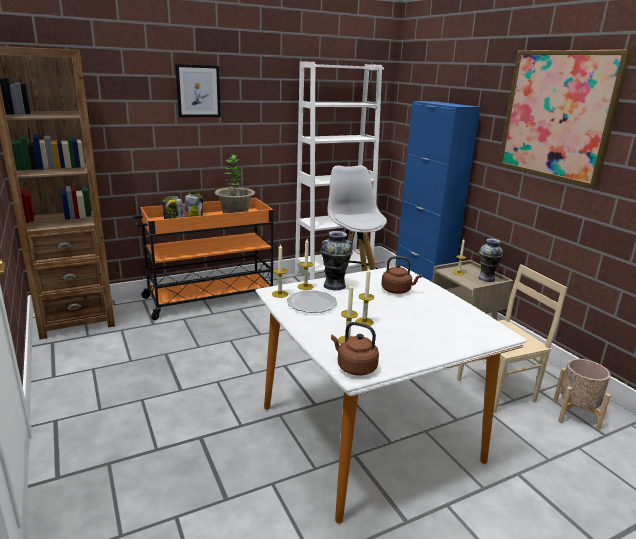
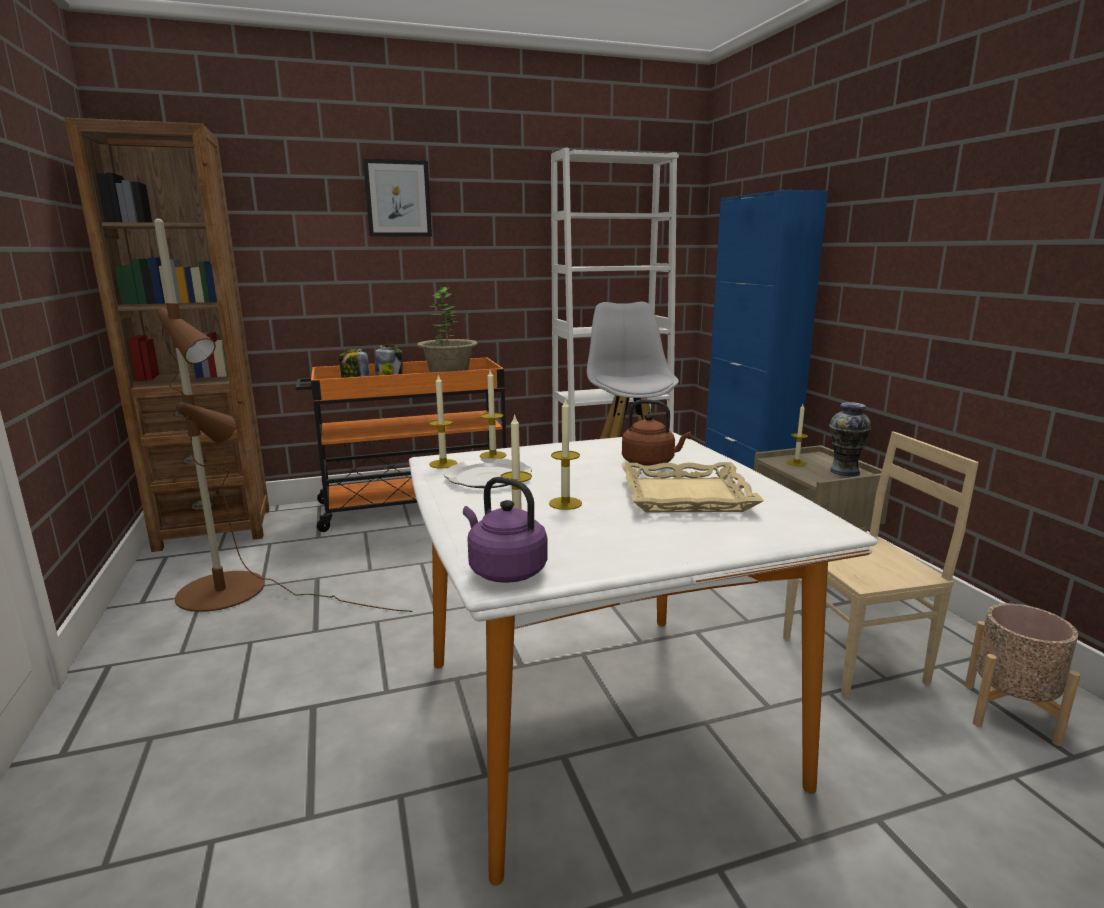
camera: 10 degrees right, 5 degrees down
(117, 366) = (239, 592): none -> brown floor lamp
(334, 285) = (543, 455): vase -> none
(354, 367) = (504, 570): brown kettle -> purple kettle
(425, 314) = (686, 495): none -> beige tray
(557, 115) = (956, 176): picture -> none

